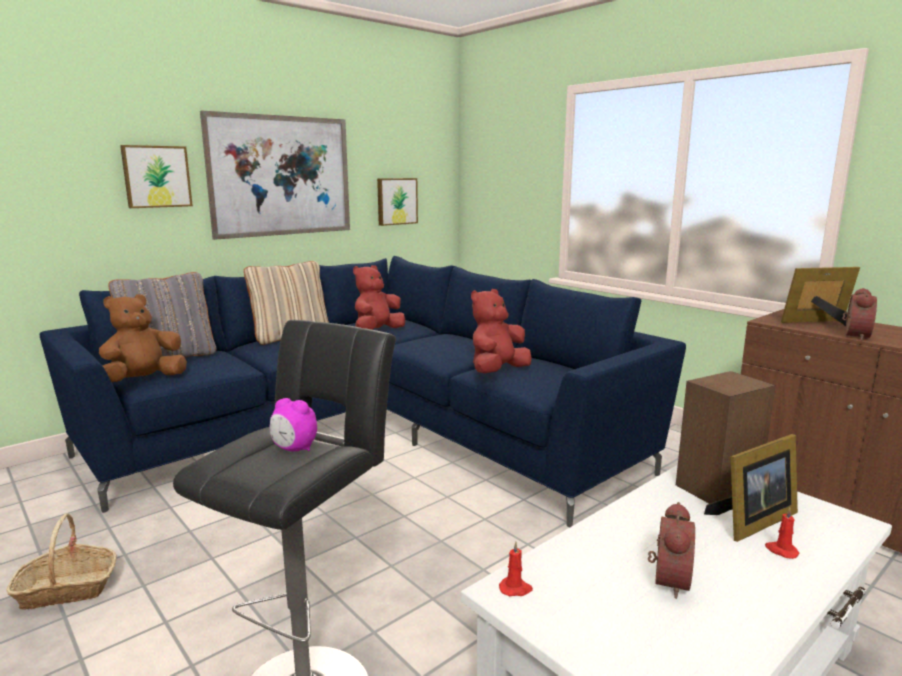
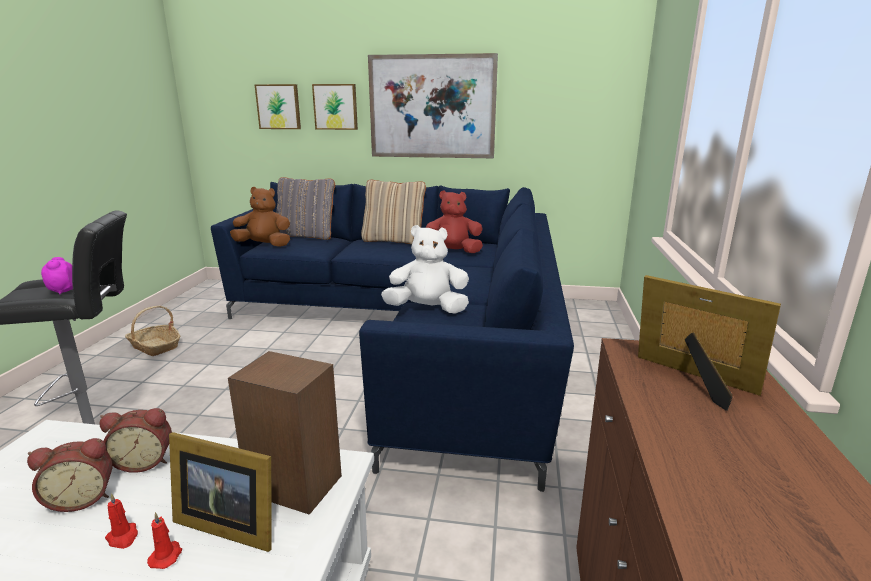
camera: 50 degrees right, 5 degrees up
(396, 201) = (551, 133): picture -> picture (279, 107)
(497, 371) = (427, 309): red plush toy -> white plush toy
(515, 589) = (51, 437): red candle -> red candle (123, 537)
(853, 335) = (657, 414): alarm clock -> alarm clock (144, 461)

